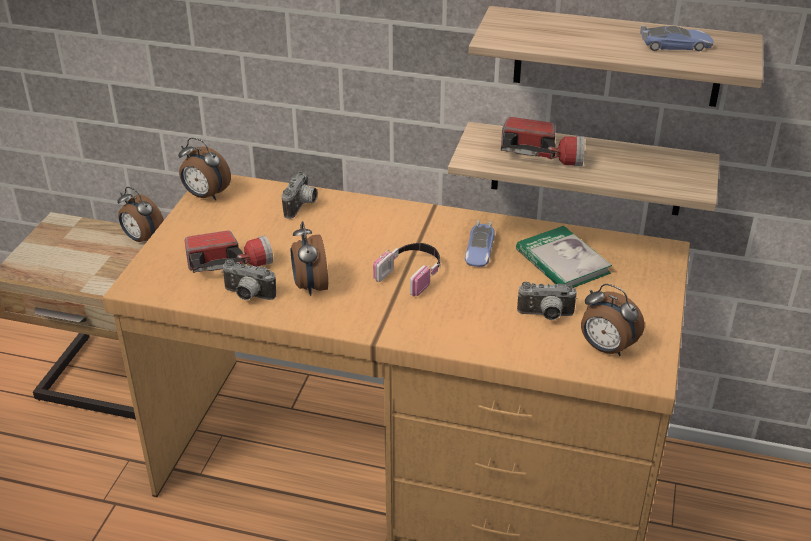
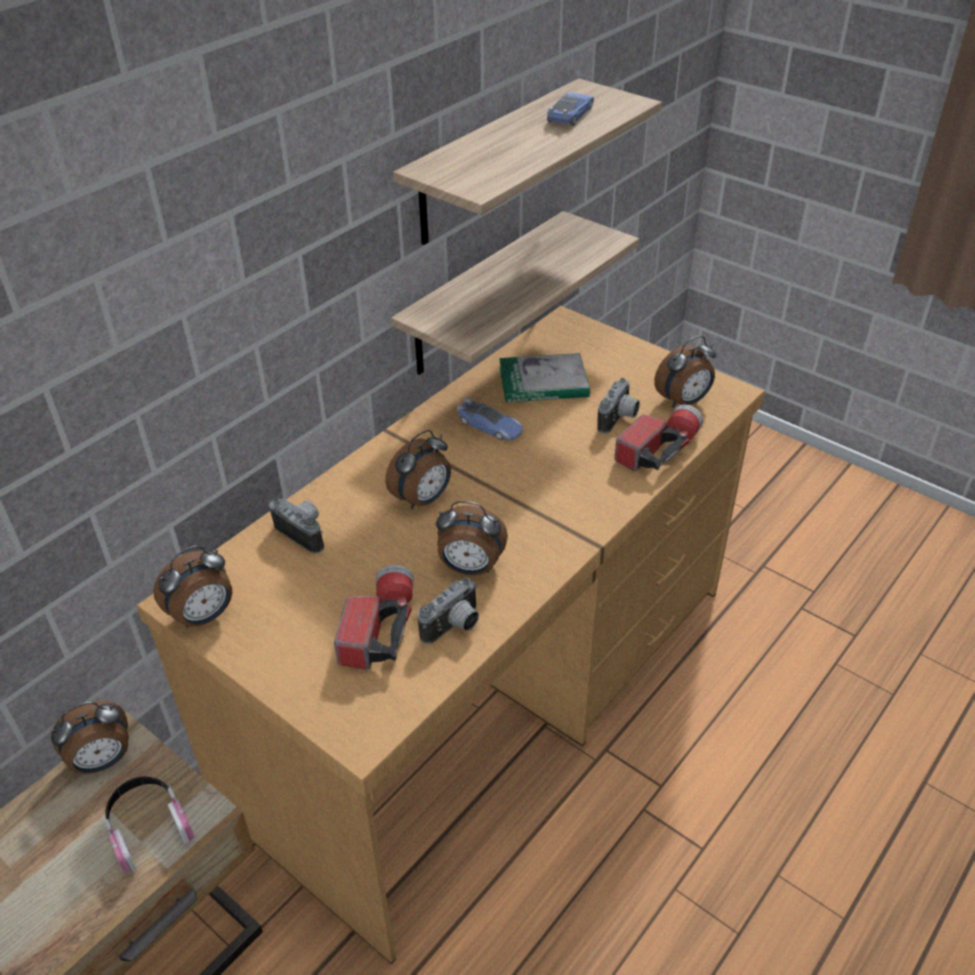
camera: 65 degrees left, 5 degrees up
(369, 244) = (423, 499): none -> alarm clock
(411, 274) = (499, 484): headphones -> headphones (147, 825)
(542, 156) = (497, 295): flashlight -> flashlight (658, 449)

